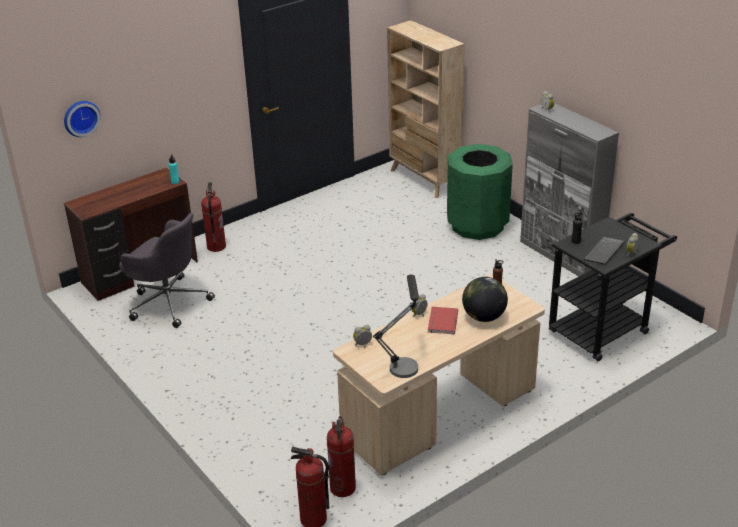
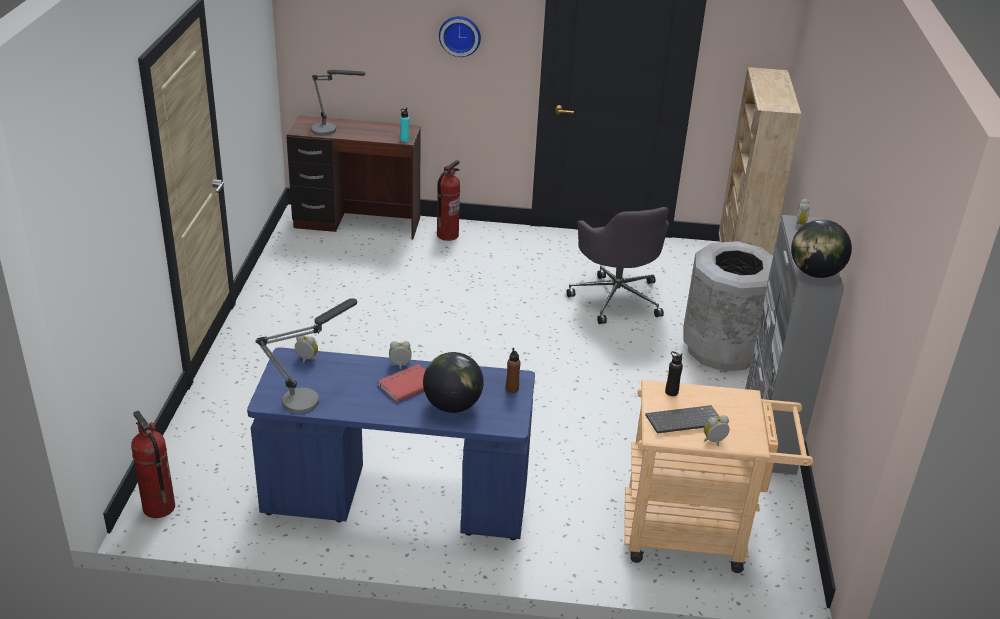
camera: 40 degrees right, 0 degrees up
(80, 117) = (333, 33): wall clock -> wall clock (460, 35)
(111, 201) = (331, 131): none -> table lamp
(168, 302) = (340, 259): grey office chair -> grey office chair (616, 297)
(343, 488) = (220, 500): fire extinguisher -> none
(440, 415) = (396, 500): beige desk -> blue desk
(477, 225) = (722, 349): green trash can -> grey trash can
(595, 131) = (815, 273): none -> globe
(604, 328) = (697, 534): black cart -> beige cart

